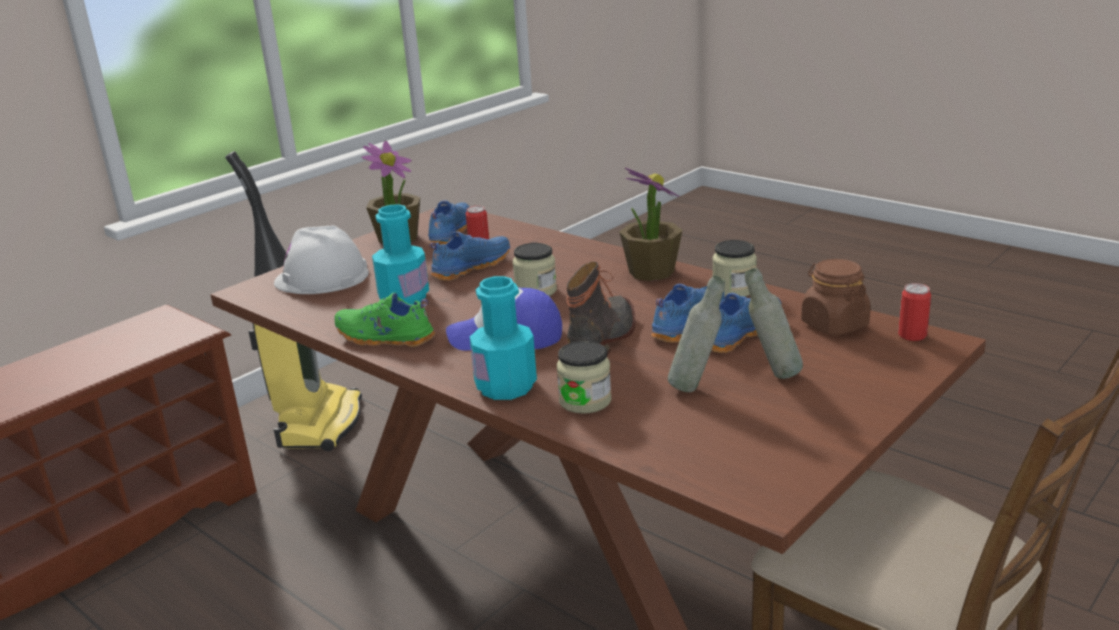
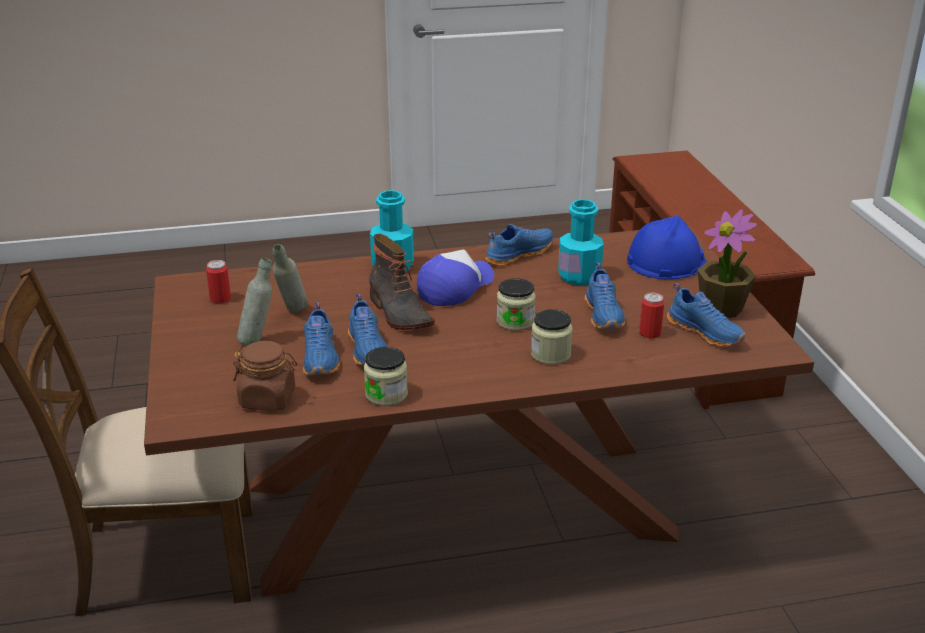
camera: 125 degrees right, 5 degrees up
(319, 423) = (797, 464): vacuum cleaner -> none
(321, 278) = (665, 261): white hard hat -> blue hard hat
(384, 338) = (518, 254): green shoe -> blue shoe
(585, 401) = (338, 280): jar -> jar (550, 354)
(651, 272) = (476, 378): potted plant -> none
(912, 335) = (201, 418): can -> can (220, 299)

